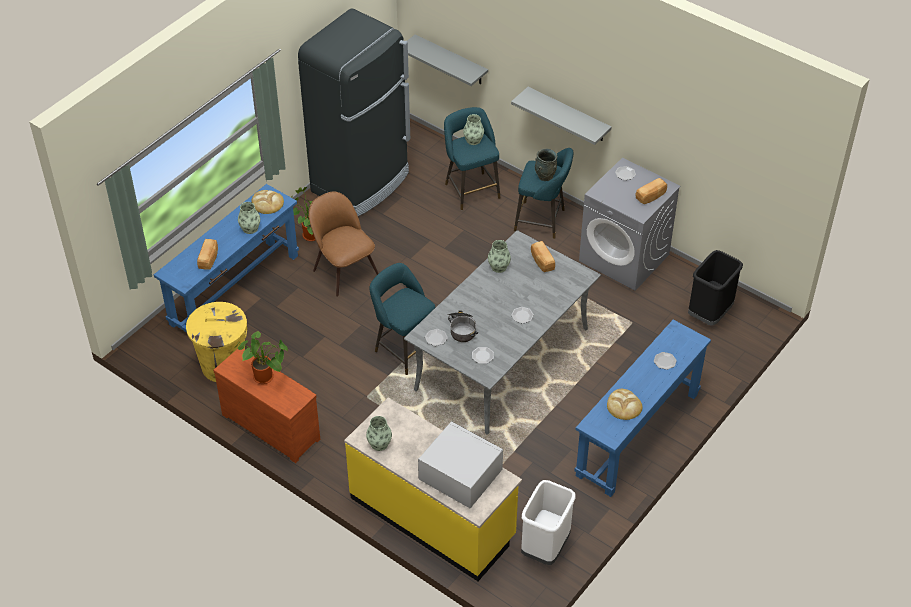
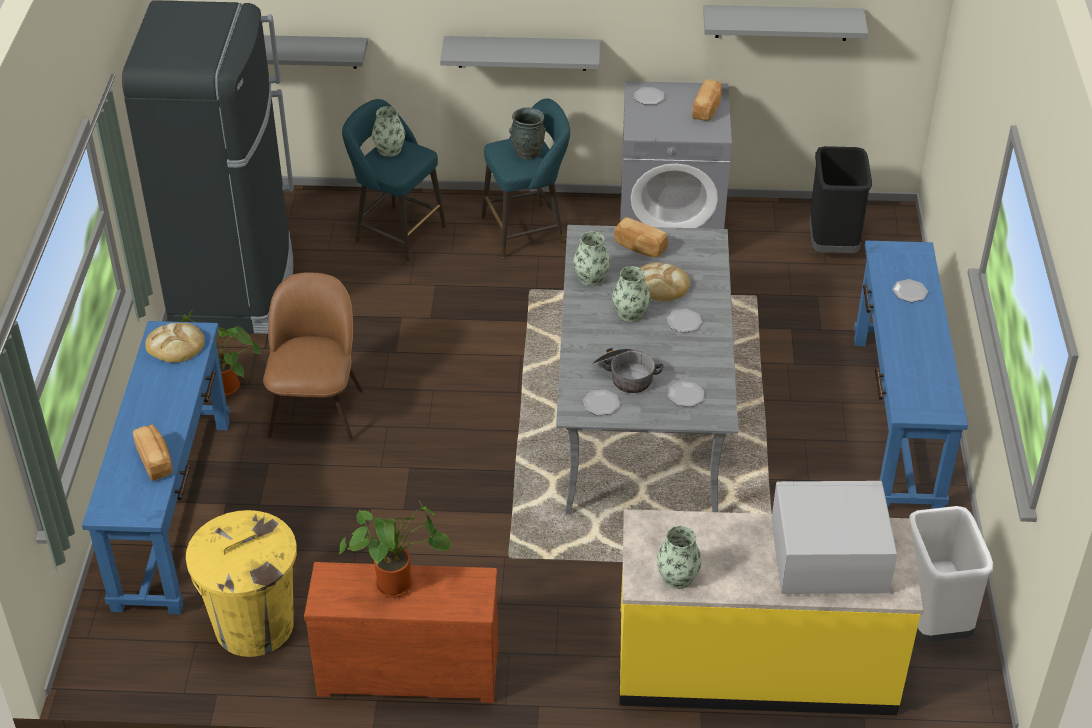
camera: 35 degrees left, 5 degrees down
(250, 228) = (181, 390): vase -> vase (630, 313)
(344, 270) = (317, 409): brown chair -> brown chair turned 75 degrees clockwise
(404, 348) = (499, 468): turquoise stool -> none
(624, 406) = (920, 367): bread -> bread (662, 285)
(715, 163) = (782, 22): none -> grey shelf

